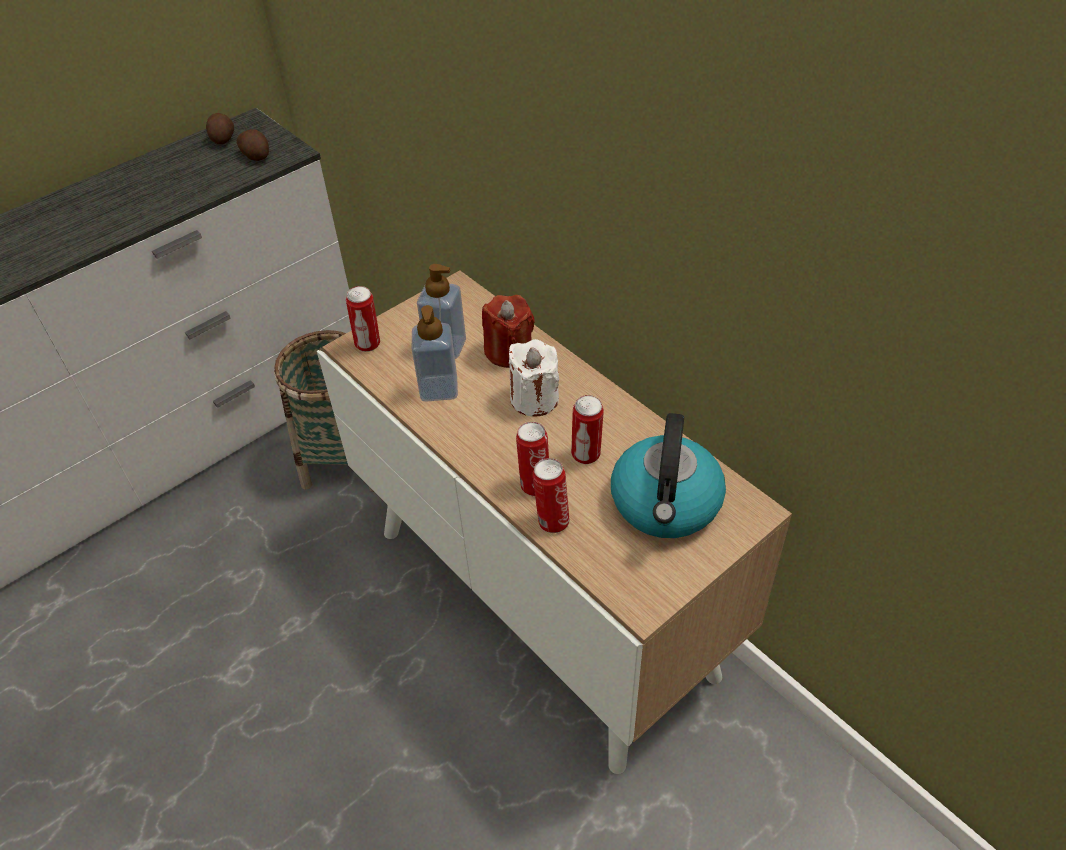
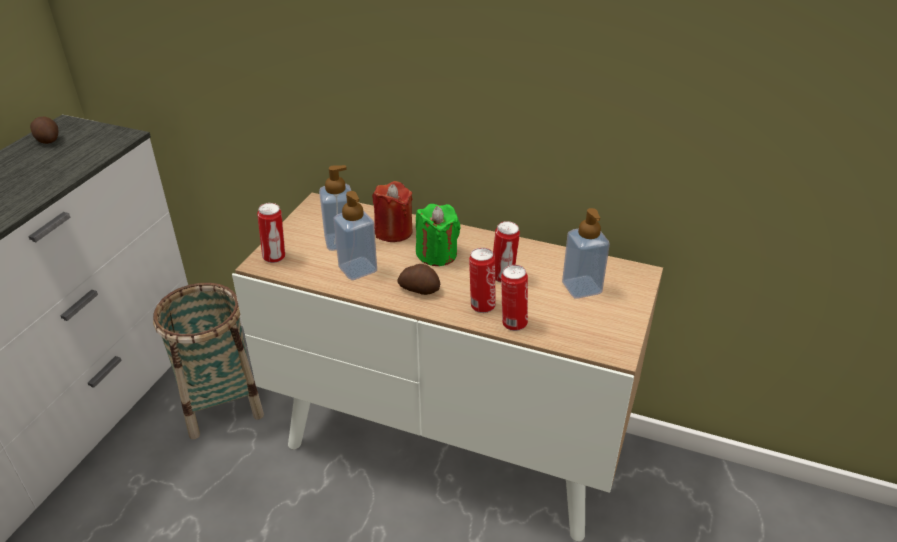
camera: 30 degrees left, 10 degrees down
(256, 155) = (90, 144): potato -> potato (419, 289)
(534, 399) = (437, 254): white candle -> green candle
(666, 504) = (581, 287): kettle -> soap dispenser

